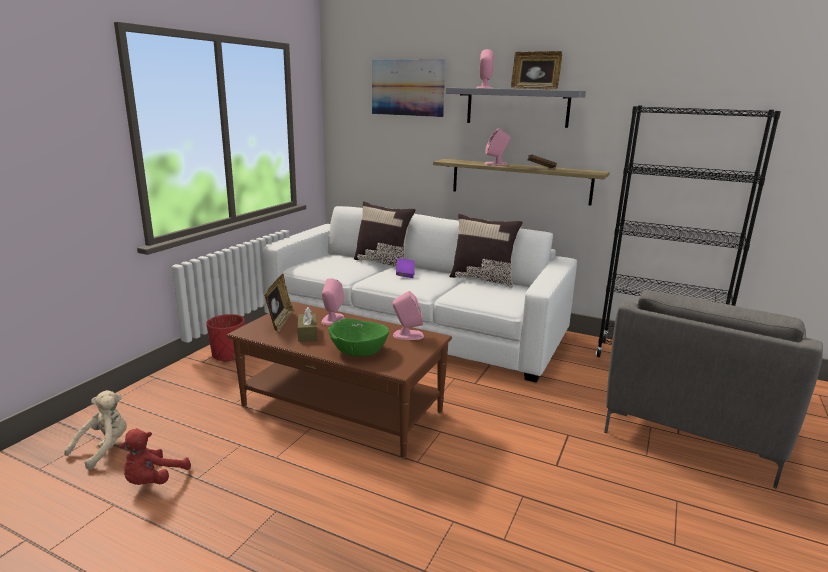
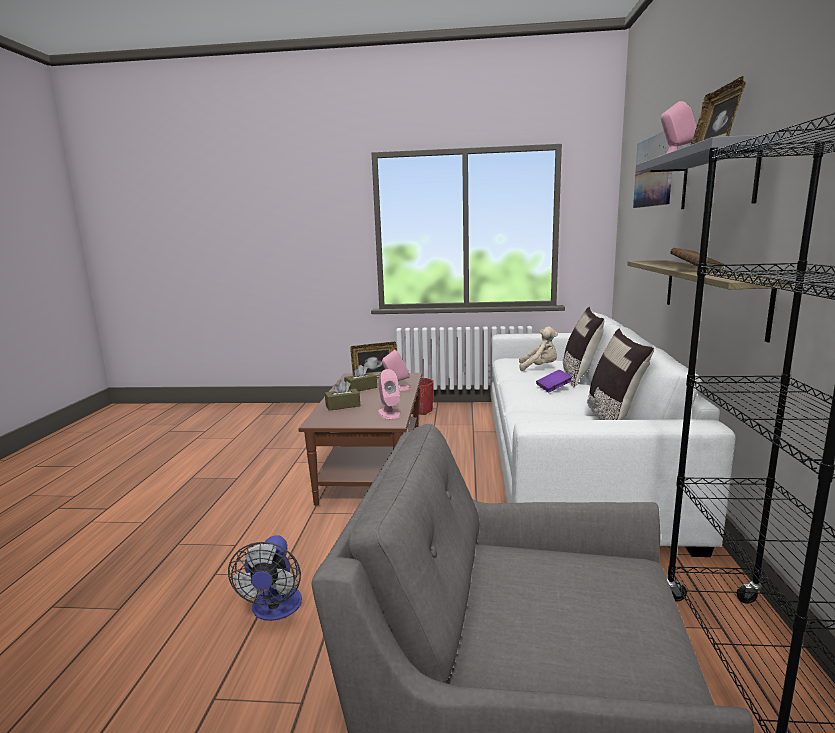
camera: 70 degrees right, 5 degrees down
(104, 448) = (284, 419): beige plush toy -> beige plush toy (539, 368)
(153, 481) = (257, 439): red plush toy -> none
(359, 350) = (343, 406): green bowl -> brown tissue box
(496, 164) = (679, 265): pink speaker -> none
(573, 503) = (275, 610): none -> fan

